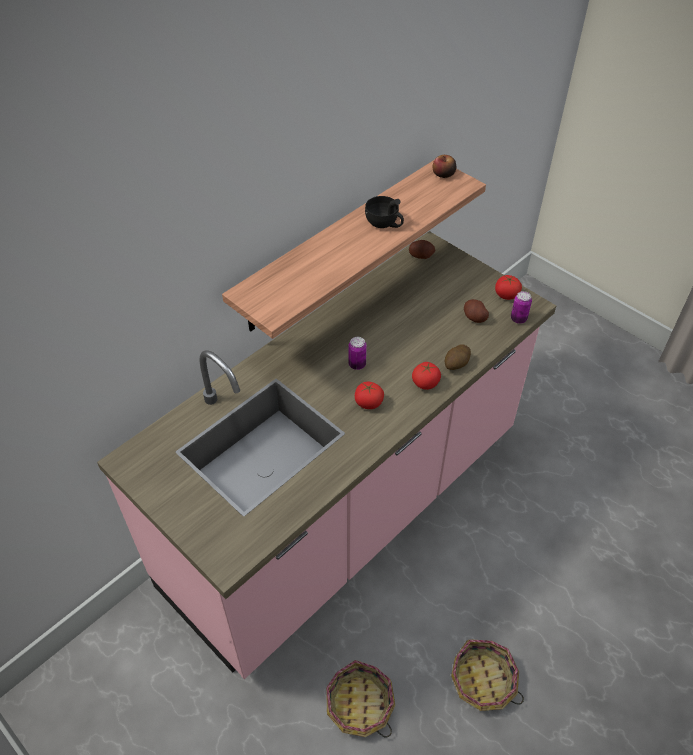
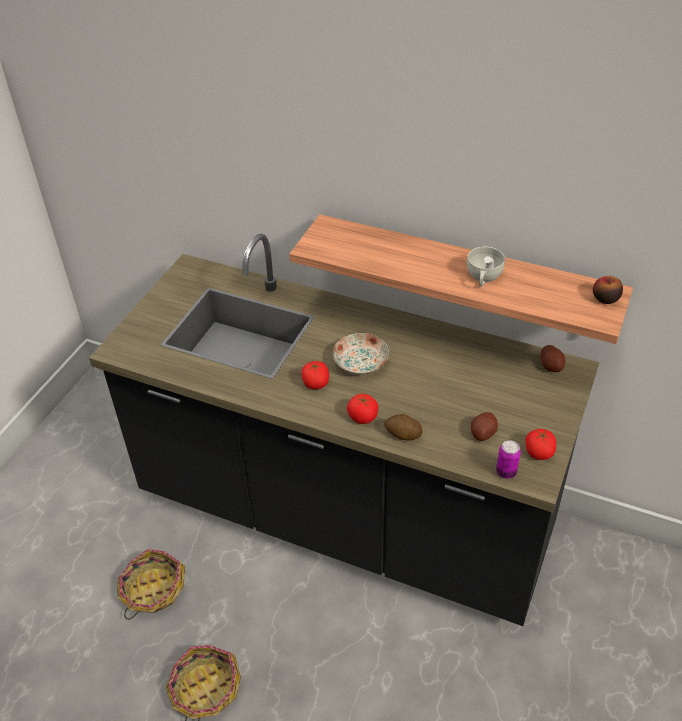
camera: 70 degrees right, 5 degrees down
(346, 510) = (345, 514): pink counter -> black counter
(357, 364) = (360, 362): can -> plate
(384, 224) = (483, 278): black cup -> white cup

